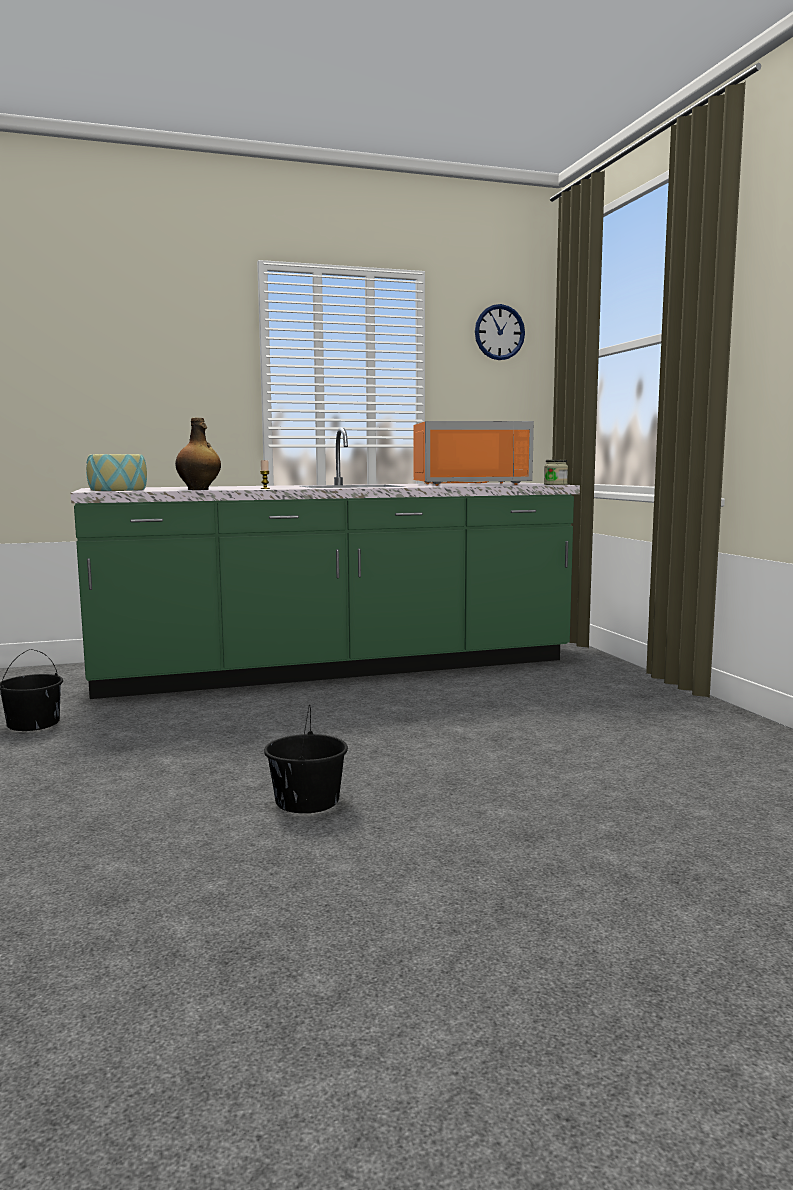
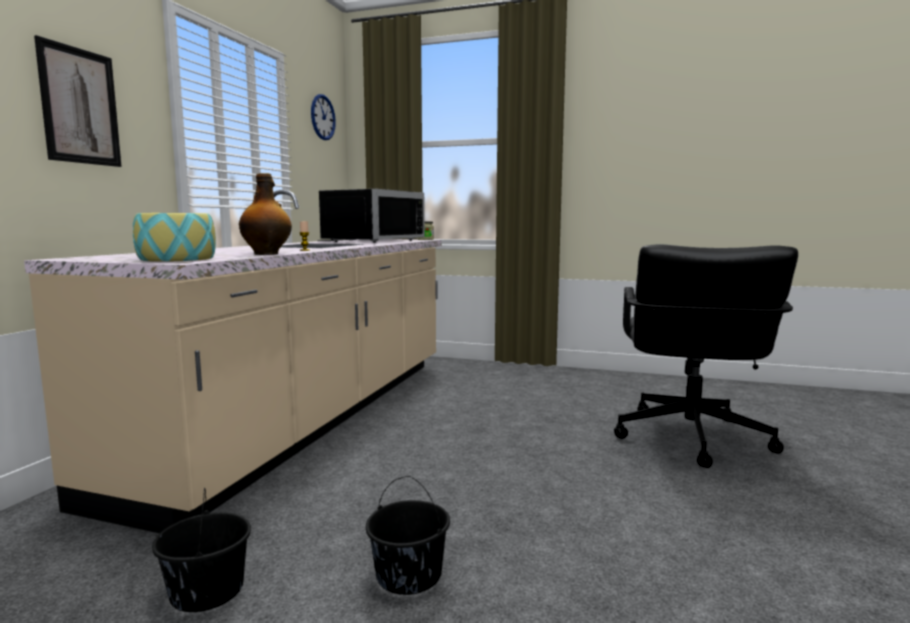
camera: 55 degrees left, 0 degrees up
(165, 371) = (80, 106): none -> picture
(307, 801) = (613, 500): black bucket -> black bucket (408, 574)
(335, 668) = (312, 416): green counter -> beige counter
(469, 484) = (368, 241): orange microwave -> black microwave
(578, 812) = (689, 438): none -> black office chair

